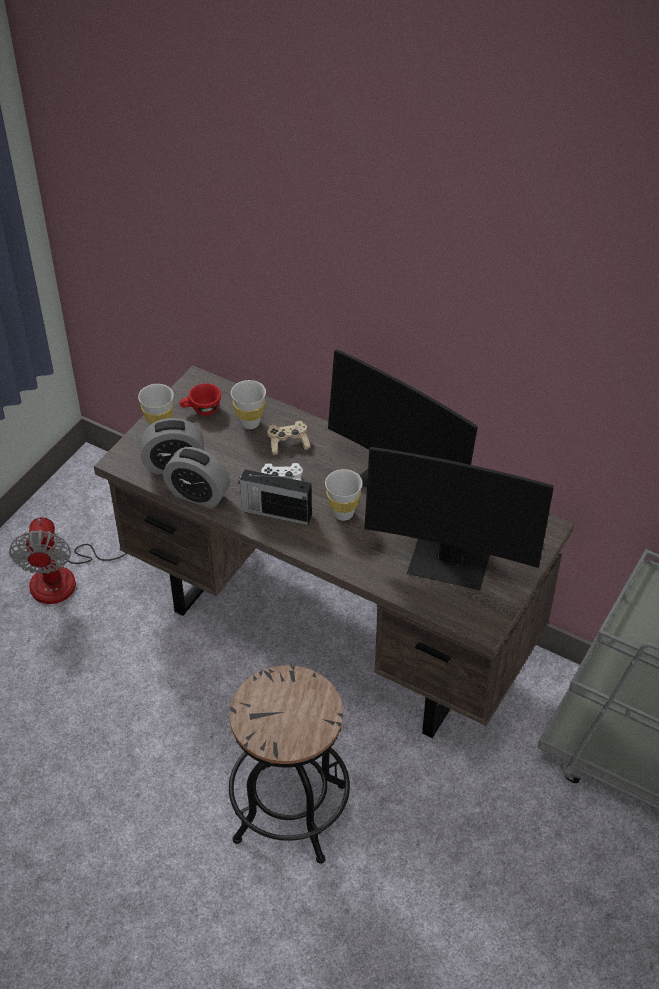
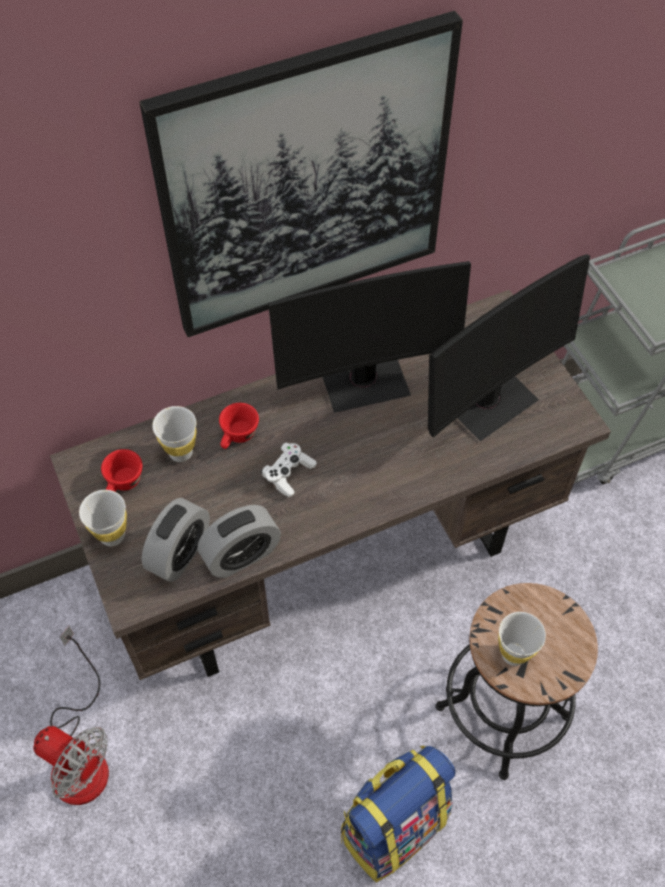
camera: 55 degrees left, 10 degrees up
(145, 787) = (393, 825): none -> backpack
(275, 512) = (320, 501): radio -> none
(288, 443) = (238, 437): beige game controller -> red cup
(343, 513) = (367, 446): white cup -> white cup (513, 654)
(405, 285) = (306, 183): none -> picture

